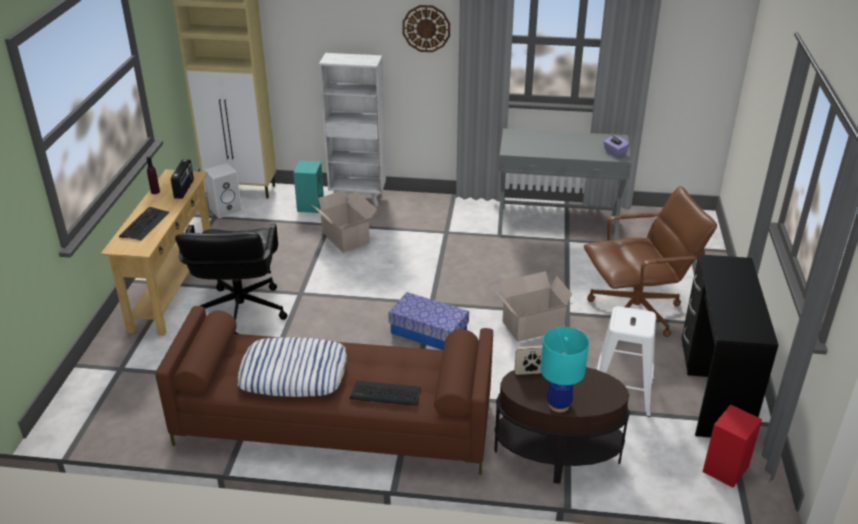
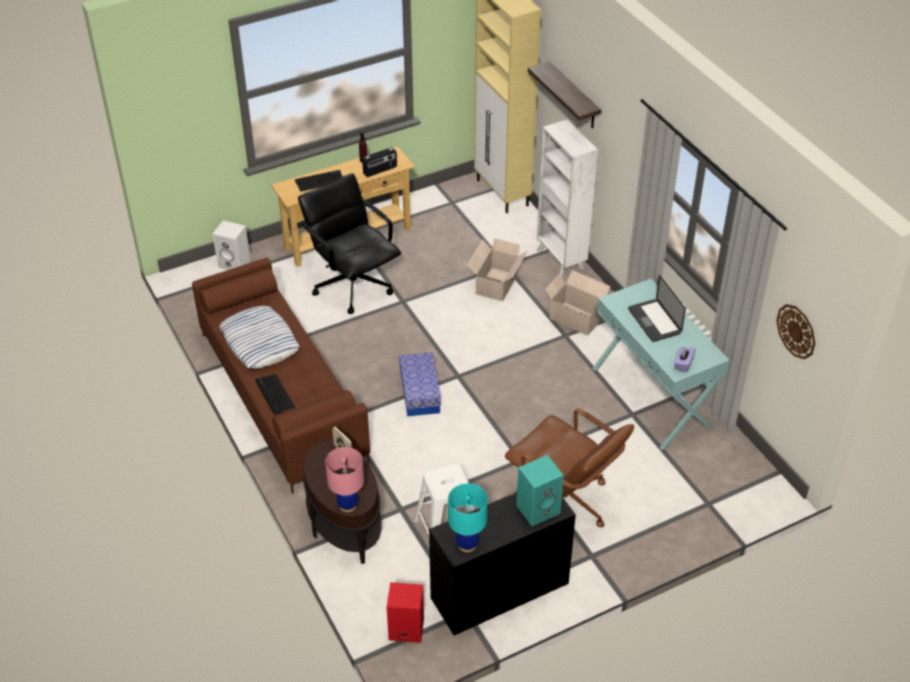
camera: 55 degrees right, 10 degrees up
(226, 209) = (468, 202): white speaker -> white speaker (235, 263)
(240, 312) = (353, 285): black office chair -> black office chair turned 90 degrees clockwise
(310, 205) = (521, 240): turquoise speaker -> turquoise speaker (538, 508)
(324, 27) = (573, 96): none -> shelf
(426, 28) = (631, 148): wall clock -> wall clock (796, 331)
(531, 326) = (482, 446): cardboard box -> cardboard box (574, 318)
(554, 144) = (654, 321): none -> laptop
(557, 224) = (652, 397): grey console table -> turquoise console table
(559, 405) = (319, 481): turquoise table lamp -> turquoise table lamp (467, 545)
(609, 398) = (348, 505): none -> pink table lamp

